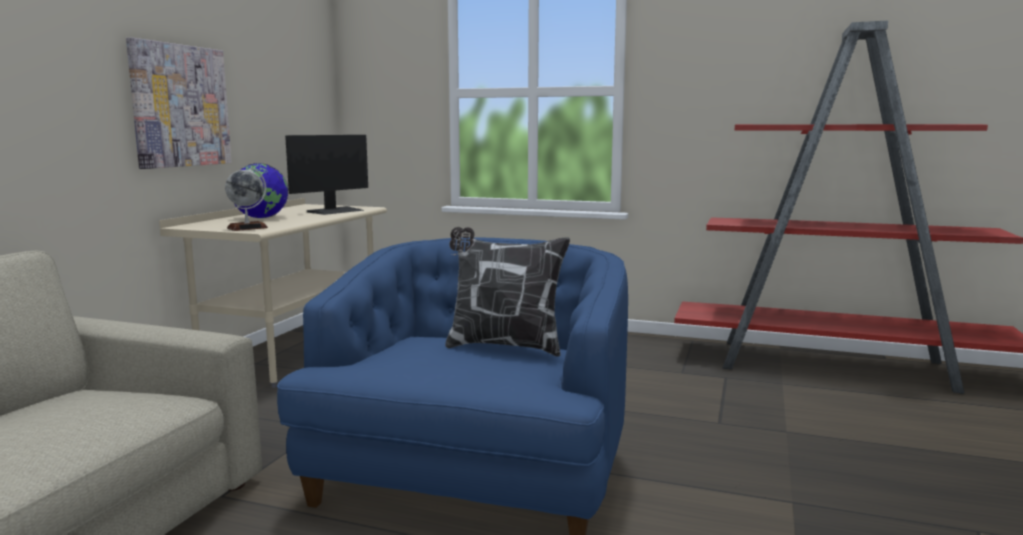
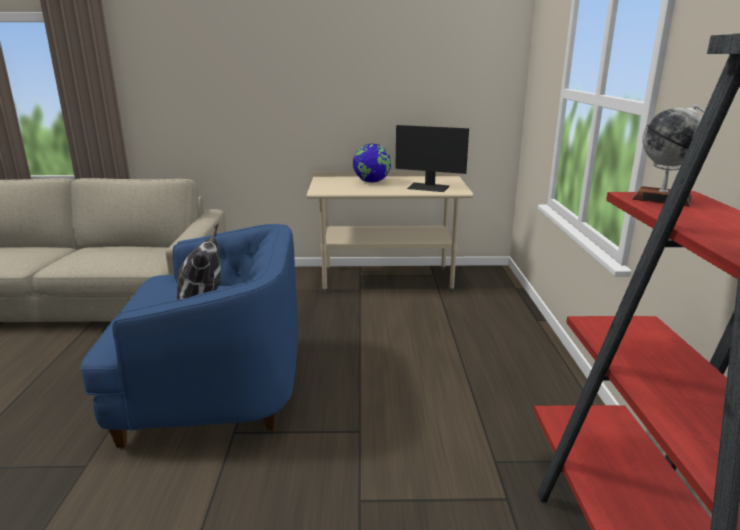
camera: 70 degrees right, 10 degrees up
(180, 106) = (339, 101): picture -> none
(247, 228) = (326, 187): globe -> globe (662, 199)

